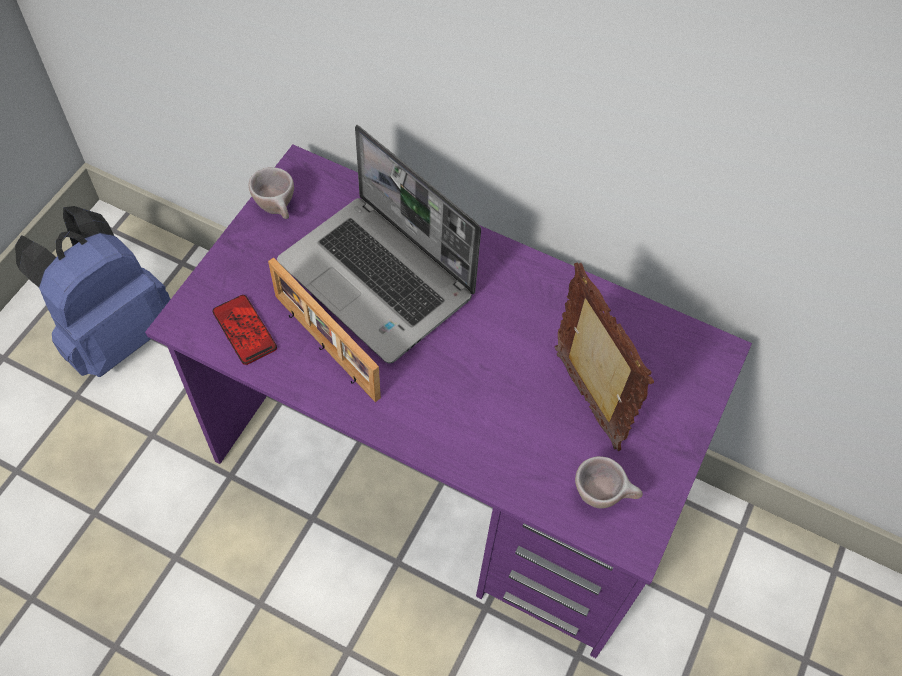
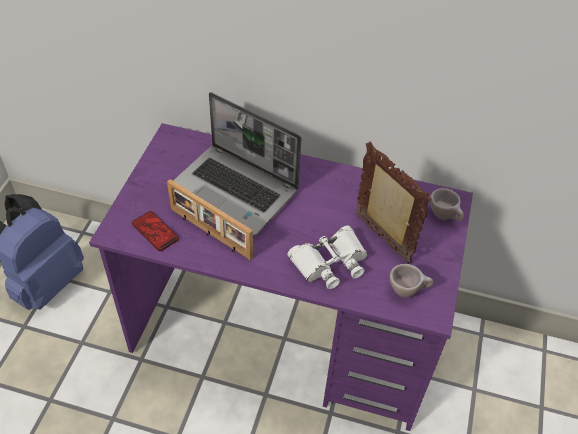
camera: 10 degrees left, 10 degrees down
(278, 209) = (161, 160): beige cup -> beige cup (444, 216)
(495, 426) = (330, 262): none -> white binoculars

